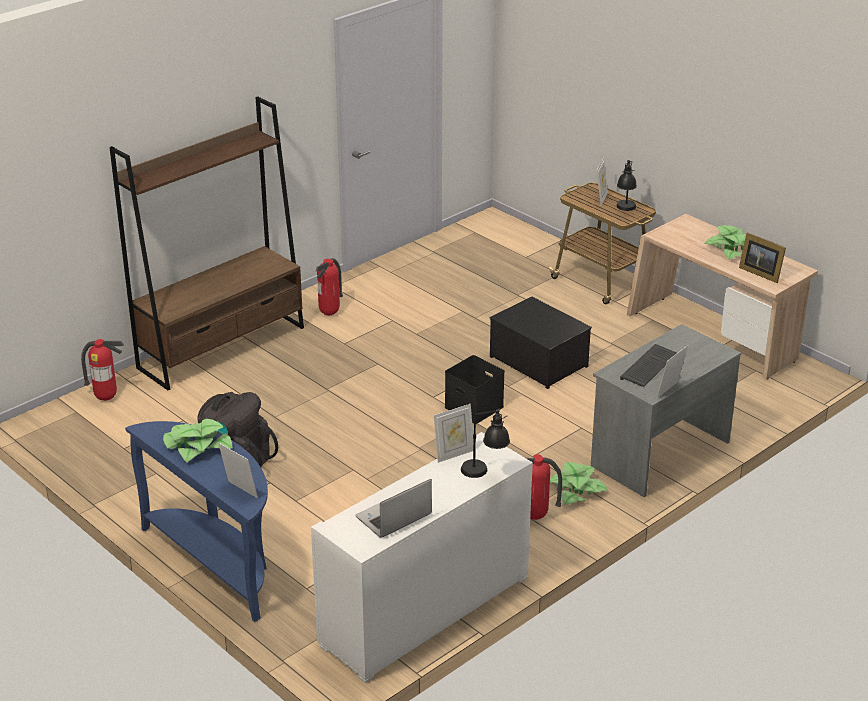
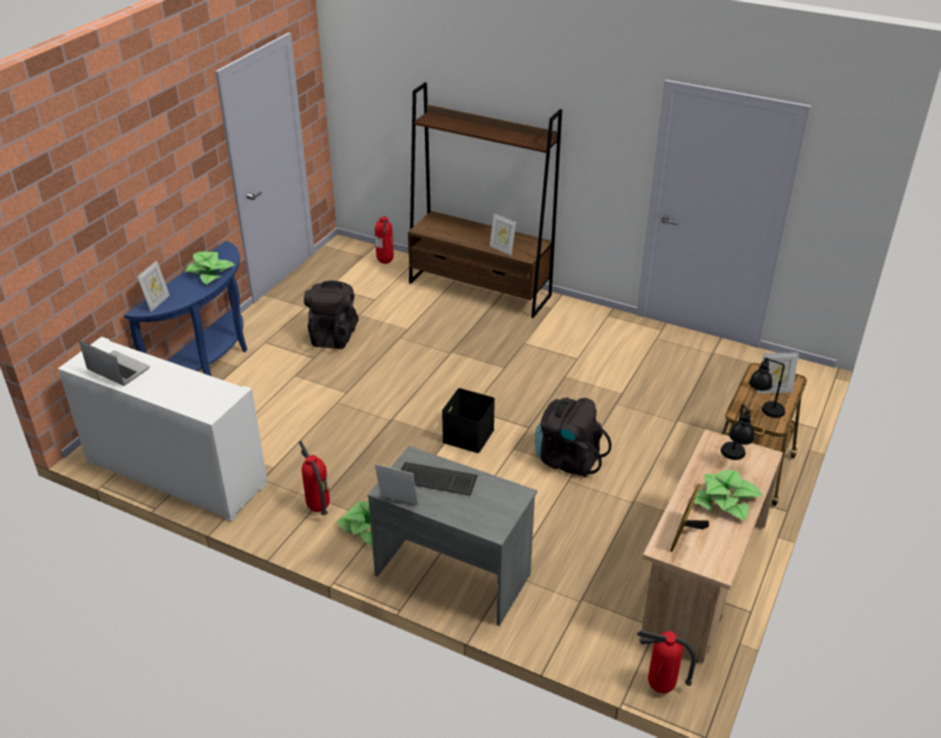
camera: 70 degrees right, 5 degrees up
(330, 314) = (563, 325): fire extinguisher -> fire extinguisher (660, 687)
(454, 454) = (212, 380): picture frame -> picture frame (502, 249)
(485, 472) = (189, 402): black table lamp -> black table lamp (734, 459)
(539, 361) = (568, 459): storage box -> black backpack

